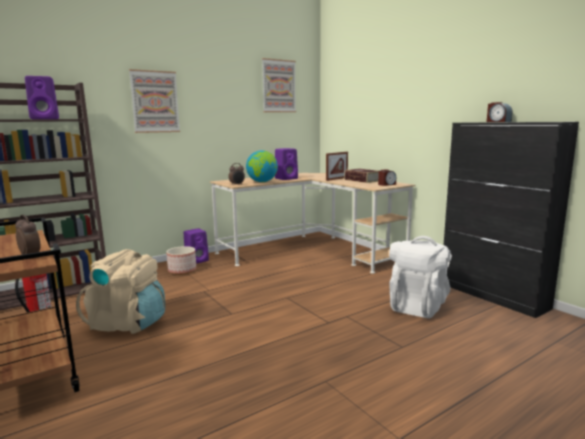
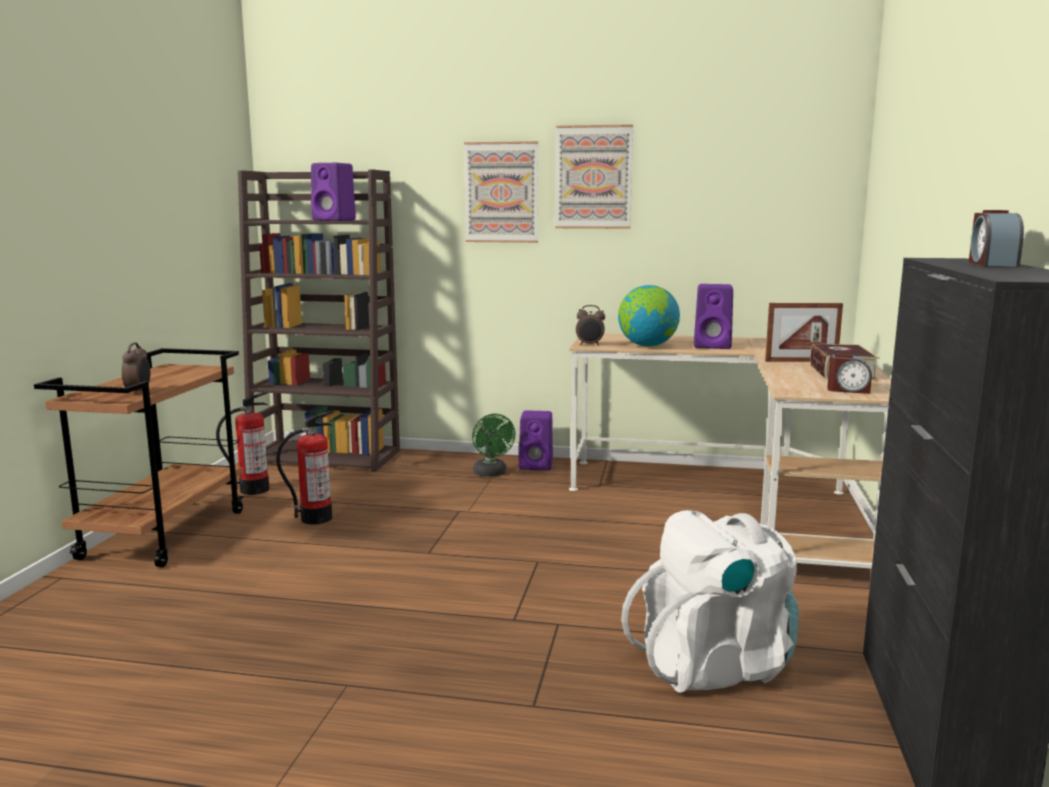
camera: 45 degrees right, 0 degrees up
(128, 323) = (316, 518): beige backpack -> fire extinguisher
(182, 270) = (491, 474): planter -> green fan
(278, 86) = (753, 155): picture -> picture (593, 177)

